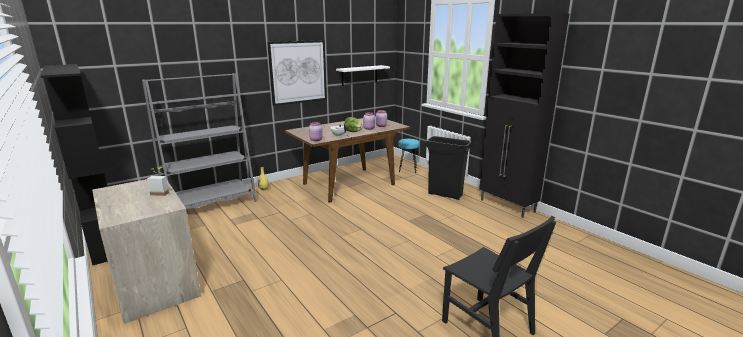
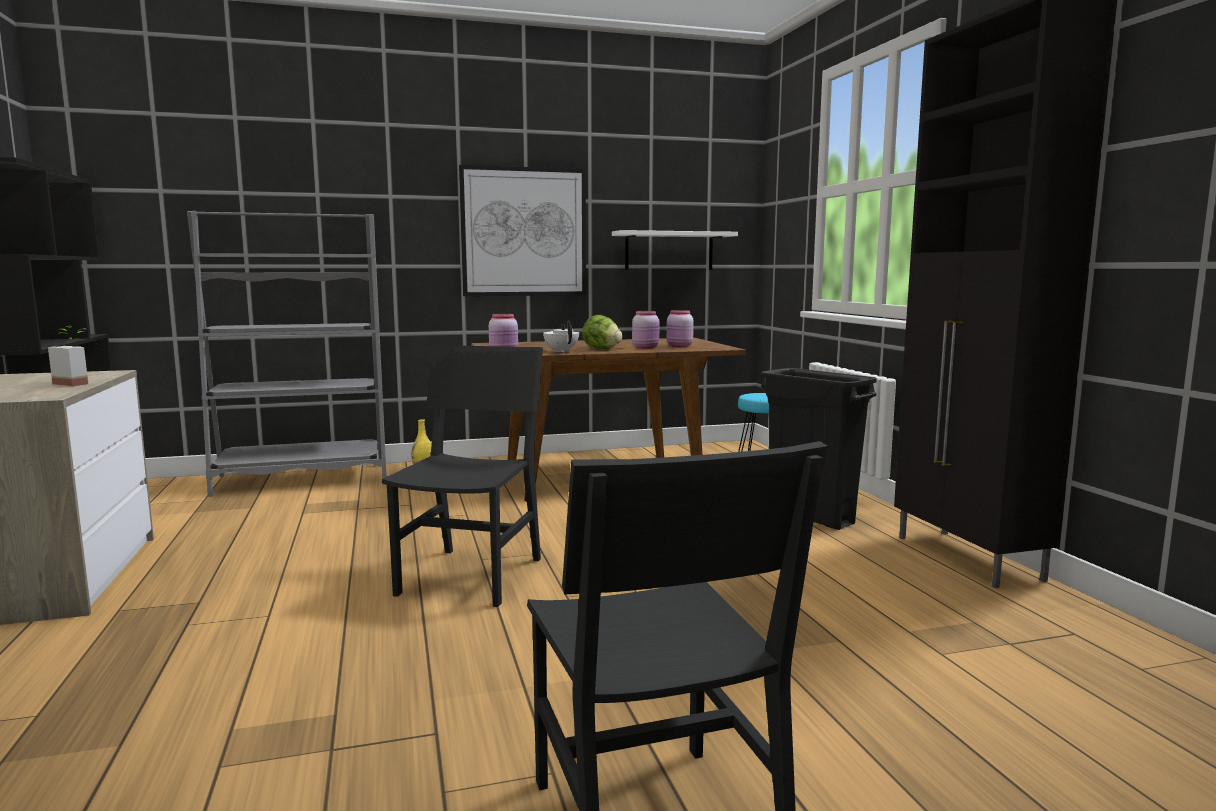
camera: 20 degrees right, 10 degrees down
(344, 245) = (471, 576): none -> black chair

